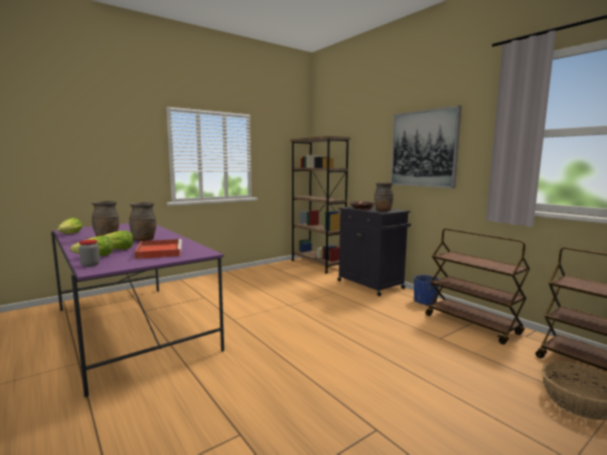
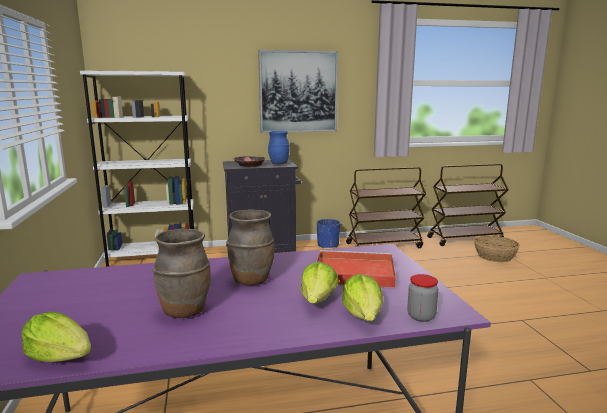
camera: 65 degrees left, 5 degrees up
(317, 264) = (153, 258): brown bookcase -> white bookcase
(382, 211) = (279, 163): brown vase -> blue vase

